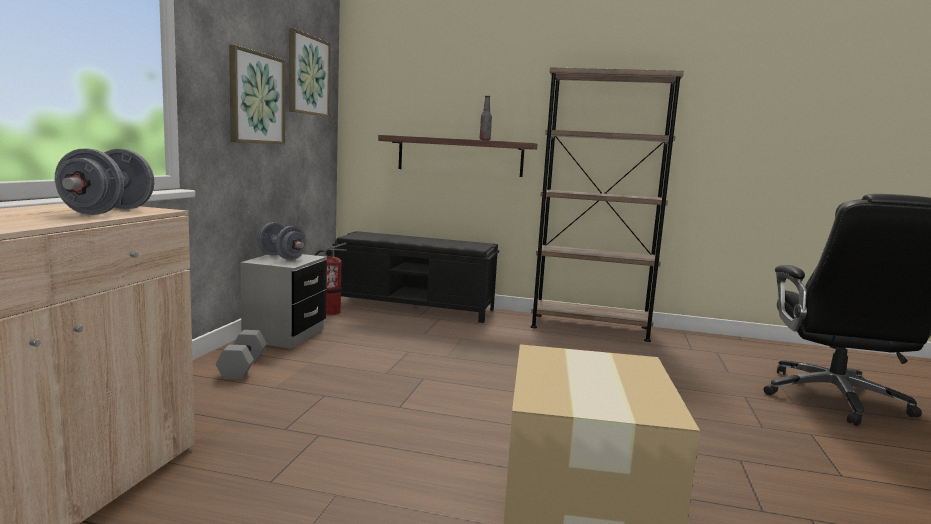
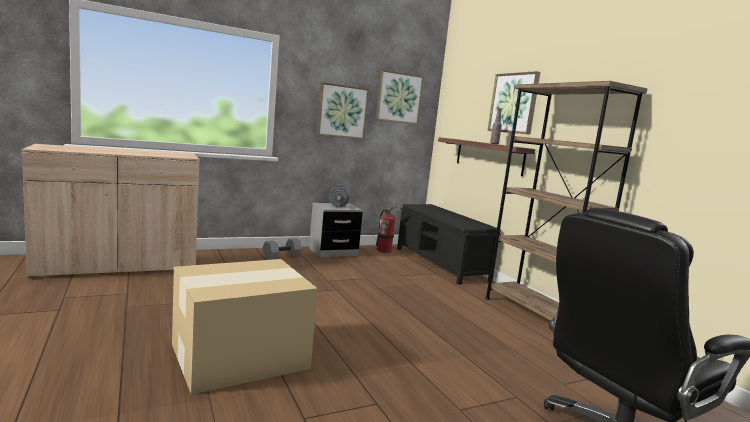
camera: 50 degrees right, 0 degrees up
(108, 211) = (170, 155): grey dumbbell -> none
(494, 88) = (514, 103): none -> picture

